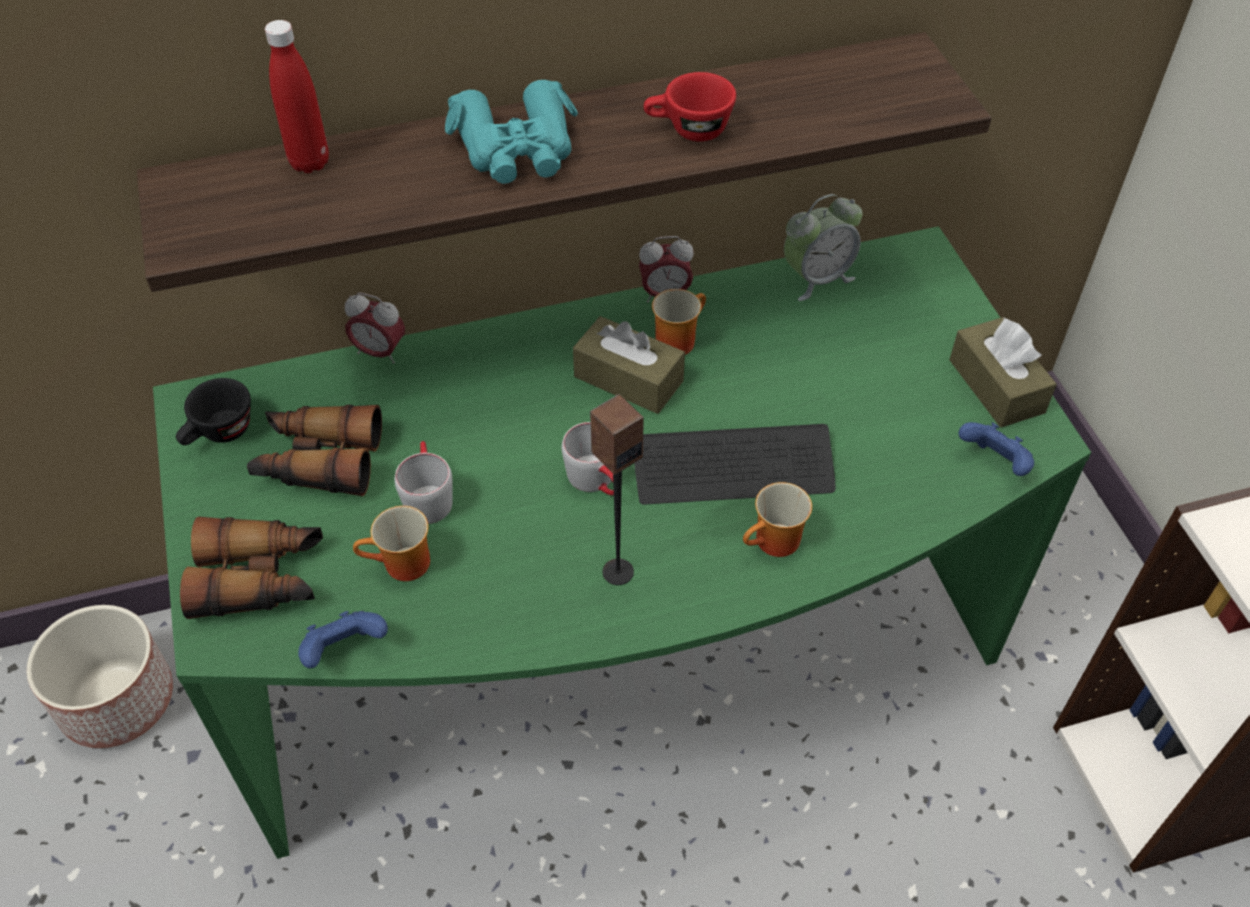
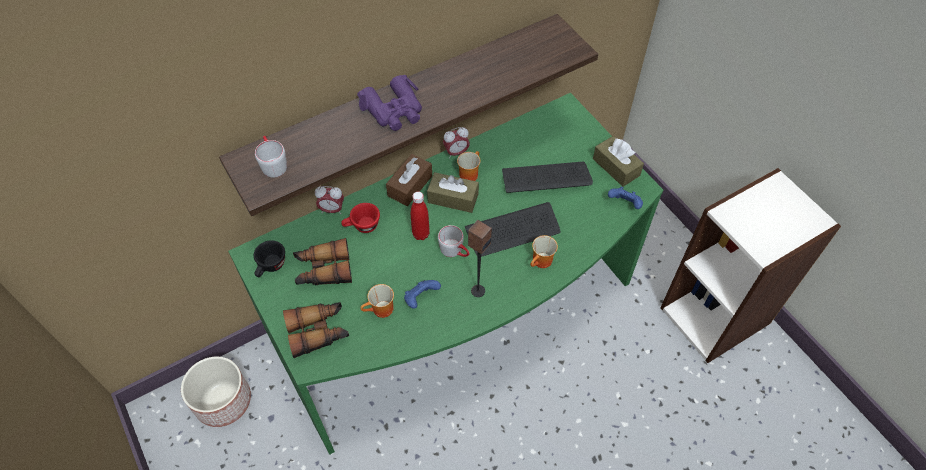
camera: 15 degrees left, 5 degrees up
(309, 163) = (300, 136): red bottle -> red bottle (421, 234)
(345, 650) = (369, 355): blue game controller -> blue game controller (421, 298)
(427, 495) = (380, 275): grey mug -> grey mug (272, 163)
(517, 149) = (394, 110): turquoise binoculars -> purple binoculars
(550, 338) = (410, 186): none -> brown tissue box
(688, 130) = (468, 86): red cup -> red cup (362, 226)
(817, 278) = (523, 130): alarm clock -> none
(836, 378) = (546, 178): none -> keyboard

